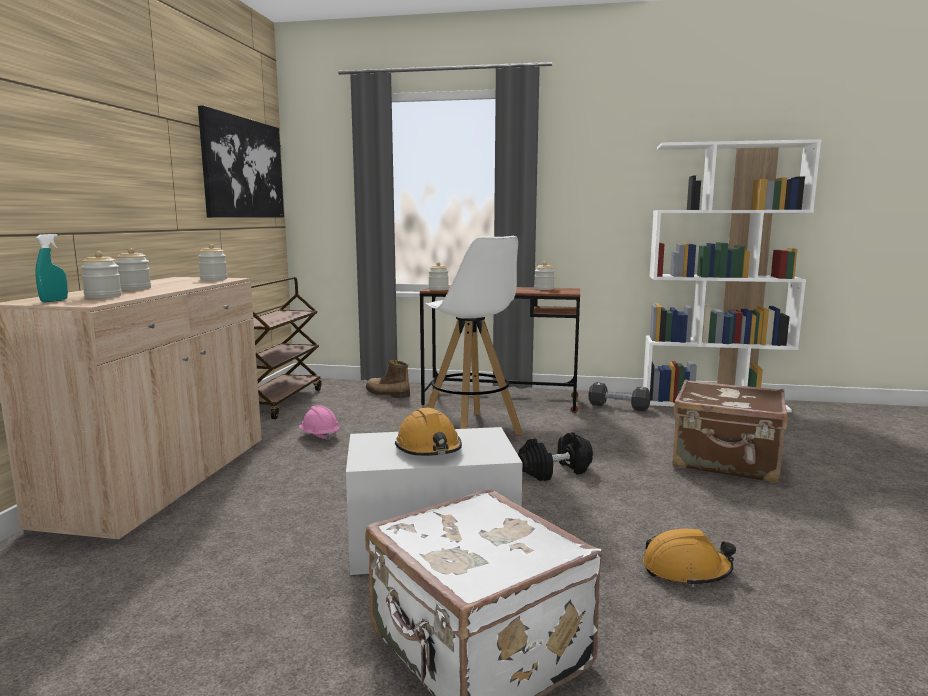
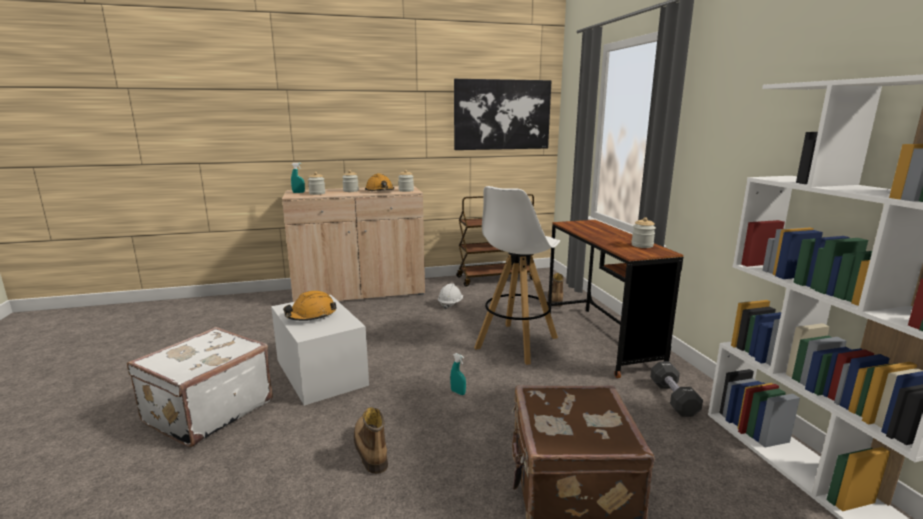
camera: 65 degrees right, 5 degrees up
(319, 436) = (450, 304): pink hard hat -> white hard hat
(438, 289) = (569, 224): jar -> none
(554, 471) = (458, 392): black dumbbell -> turquoise spray bottle
(645, 530) = (369, 449): none -> boot
(686, 570) = (310, 476): orange hard hat -> orange hard hat (380, 191)

